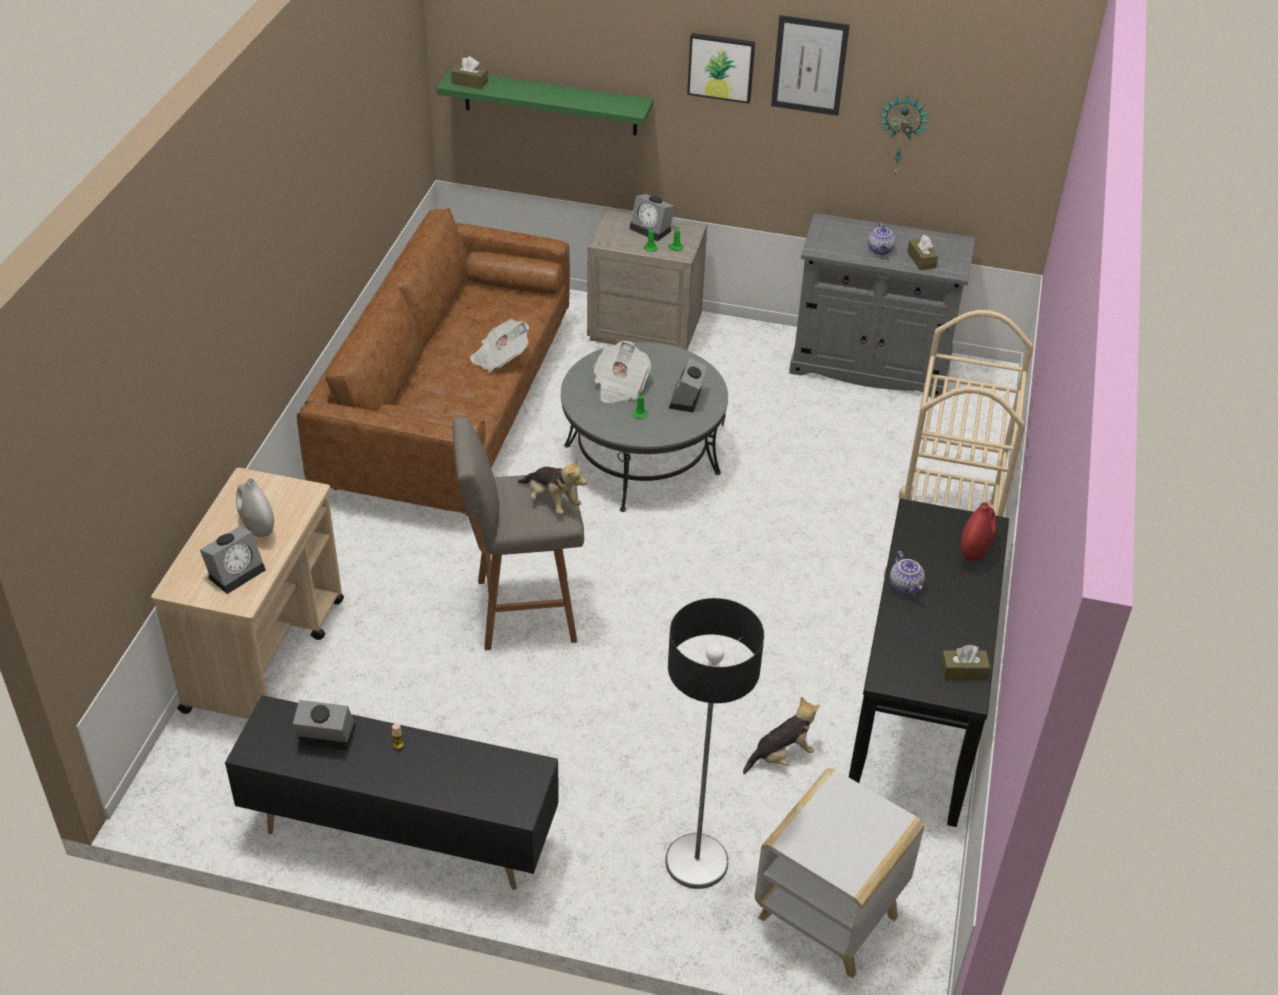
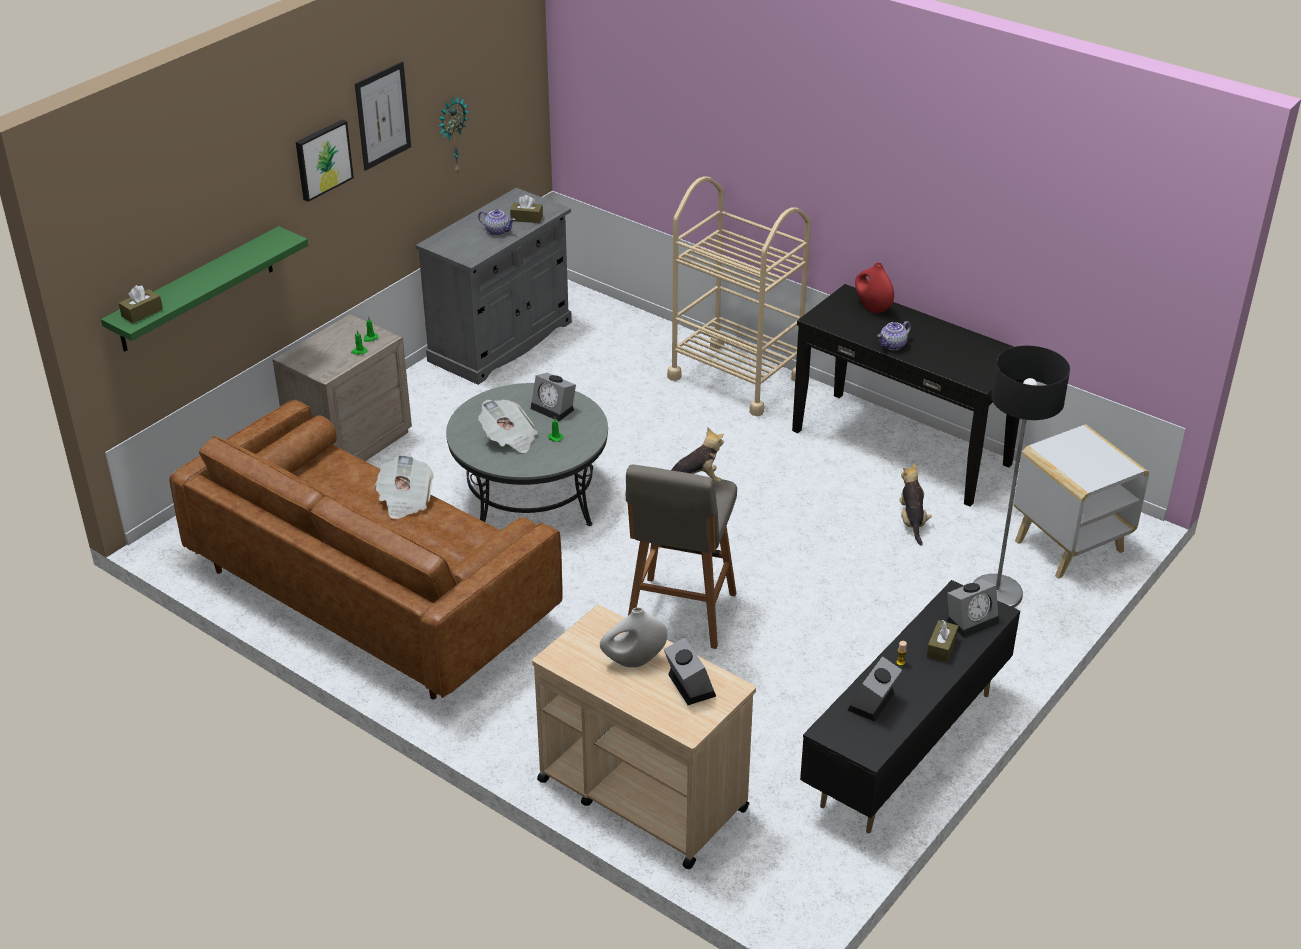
camera: 65 degrees left, 5 degrees down
(652, 229) = (331, 343): alarm clock -> alarm clock (972, 620)
(906, 586) = (893, 345): teapot -> teapot turned 135 degrees clockwise
(963, 671) = (988, 349): brown tissue box -> brown tissue box (941, 647)

